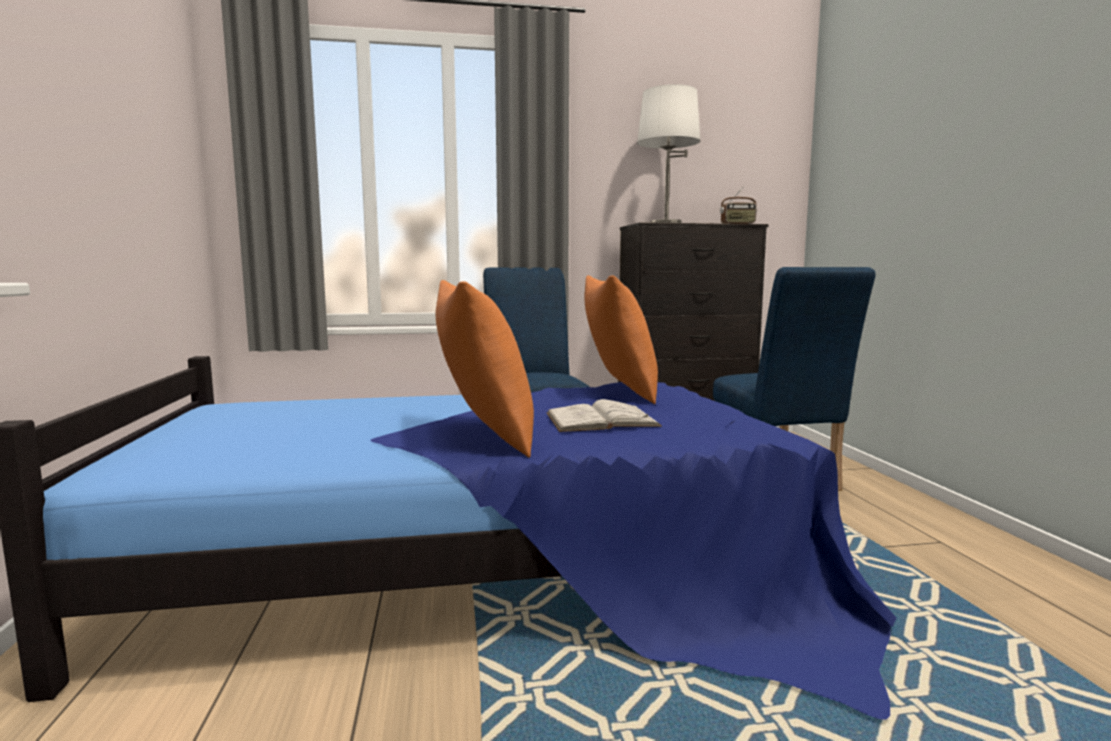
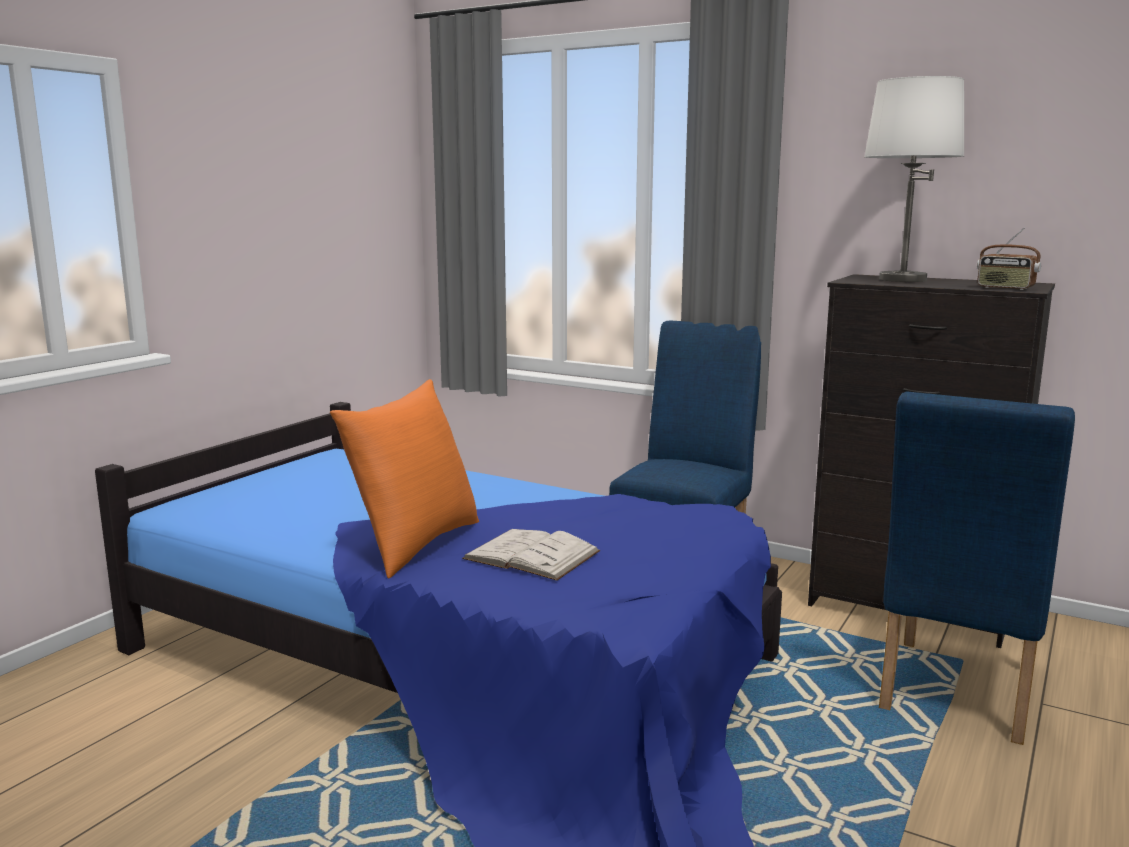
camera: 40 degrees right, 5 degrees up
(618, 392) = (660, 520): orange pillow -> none

